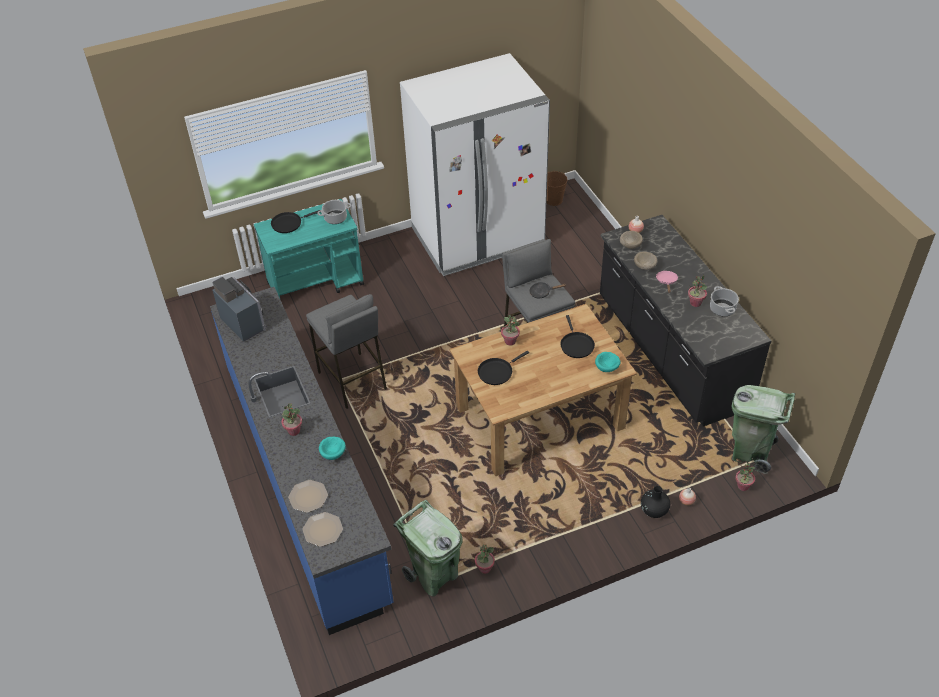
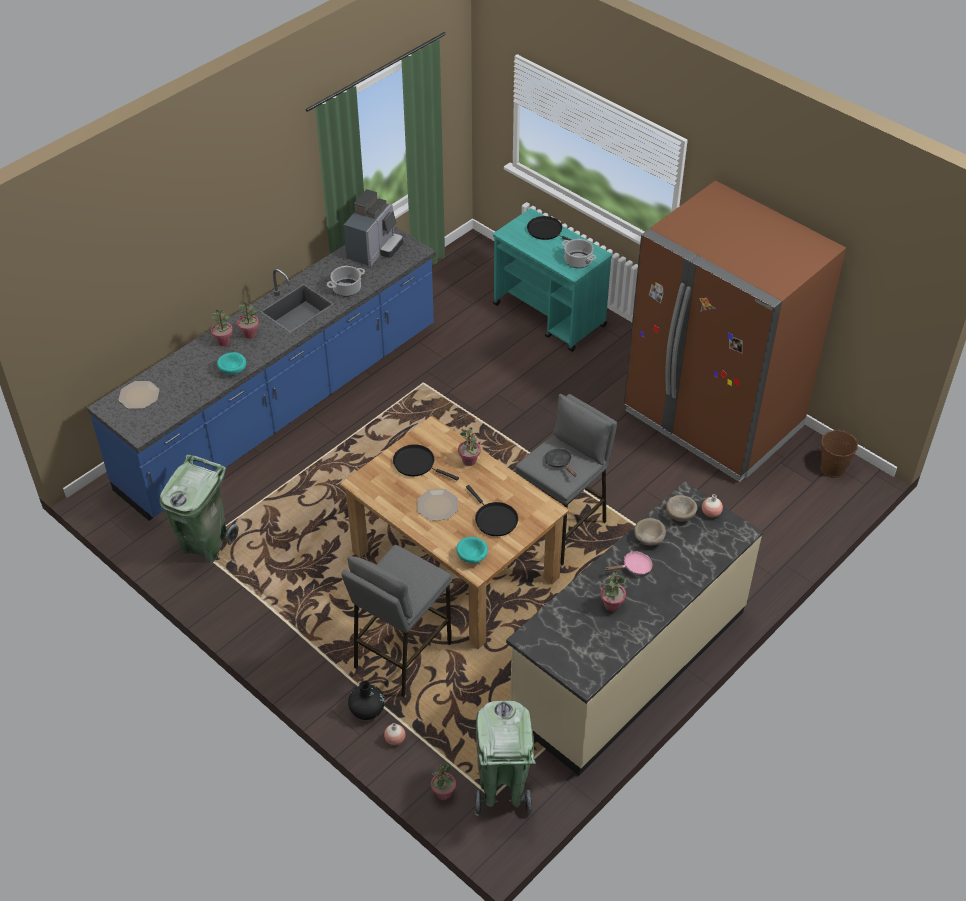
camera: 65 degrees right, 0 degrees up
(308, 497) = (174, 372): plate -> plate (437, 506)
(352, 381) = (427, 394): grey stool -> grey stool (401, 655)
(478, 237) = (712, 420): white fridge -> brown fridge
(484, 568) = (230, 581): potted plant -> potted plant (224, 341)
(576, 345) = (494, 519): black frying pan -> black frying pan turned 90 degrees counterclockwise
(670, 353) = (628, 663): black counter -> beige counter
(722, 309) = (616, 636): cooking pot -> cooking pot (346, 289)

